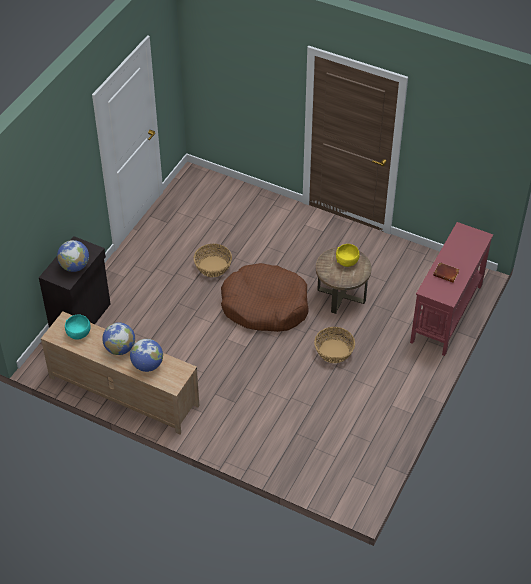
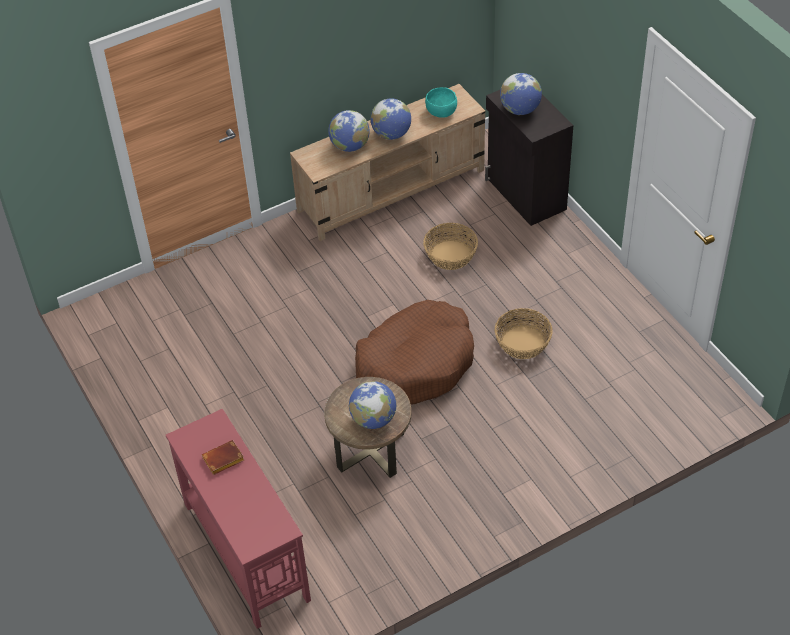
camera: 125 degrees right, 0 degrees up
(333, 351) = (290, 394): basket -> basket (450, 255)
(347, 261) = (373, 419): yellow bowl -> globe

